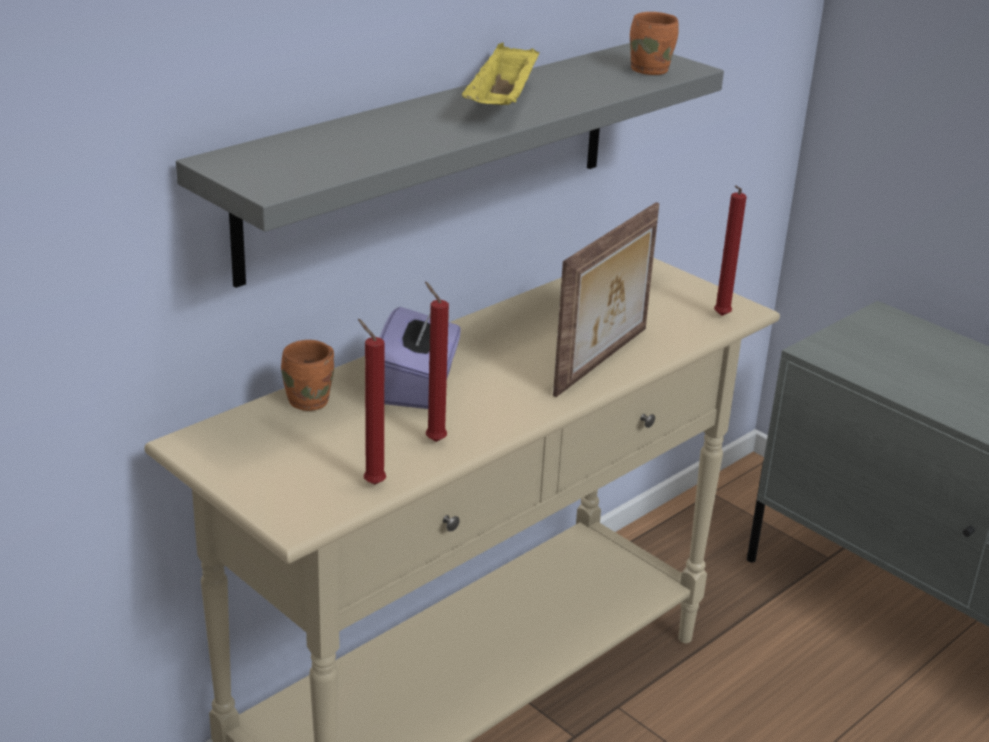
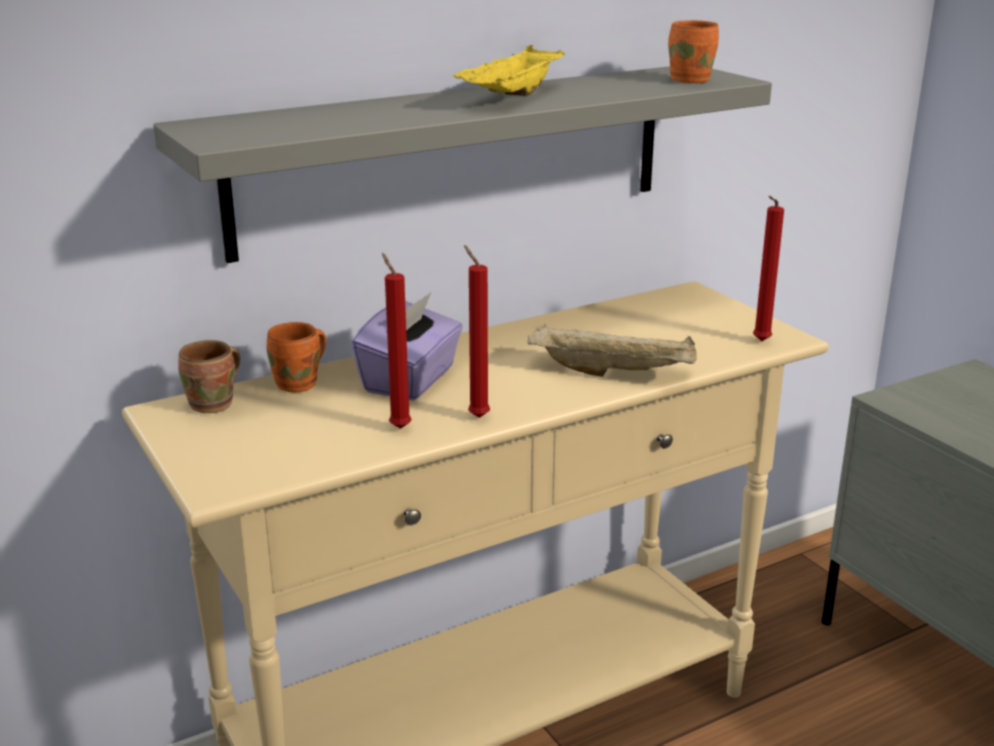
camera: 15 degrees right, 5 degrees down
(241, 431) = (215, 405): none -> brown mug
(371, 483) = (313, 459): red candle -> red candle (476, 416)
(604, 361) = (614, 372): picture frame -> beige tray

